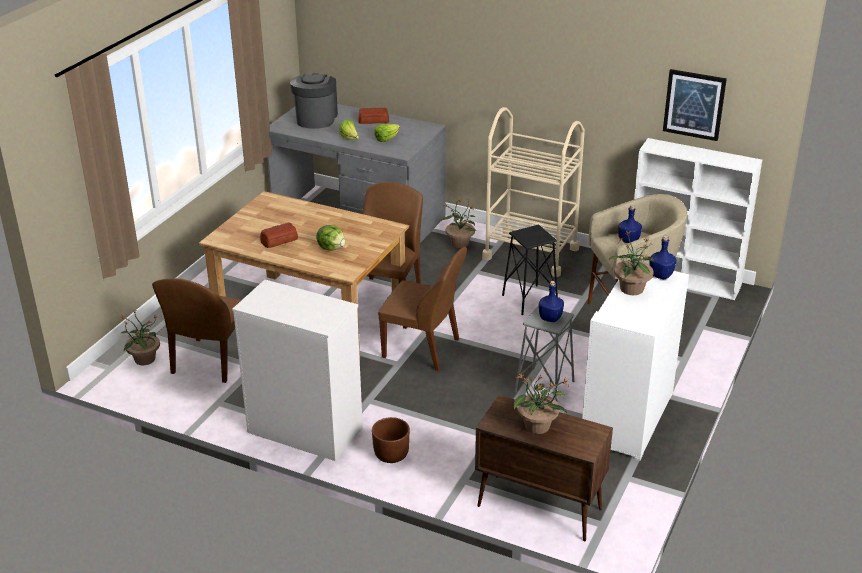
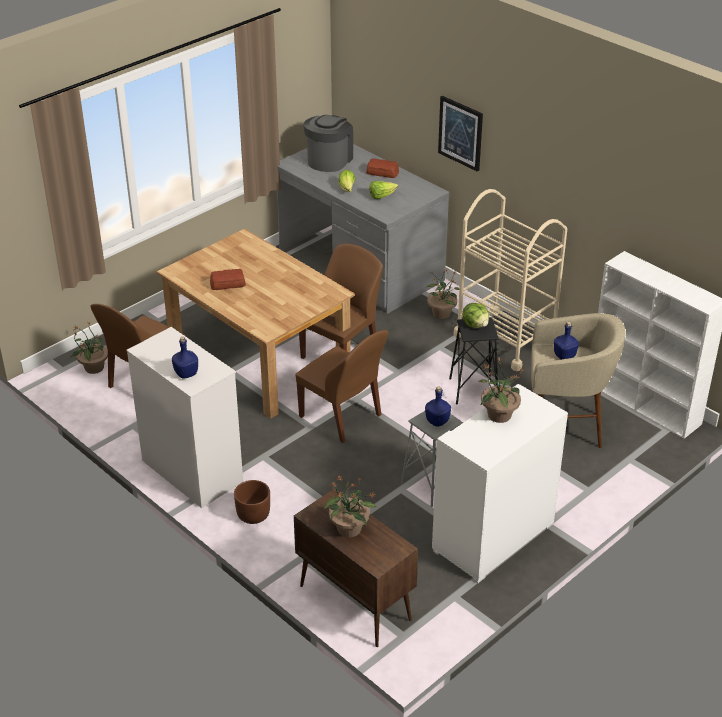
camera: 20 degrees right, 5 degrees up
(332, 248) = (269, 302): lettuce -> lettuce (475, 325)
(660, 275) = (538, 407): blue bottle -> blue bottle (186, 373)
(694, 104) = (670, 227): picture -> picture (460, 133)

